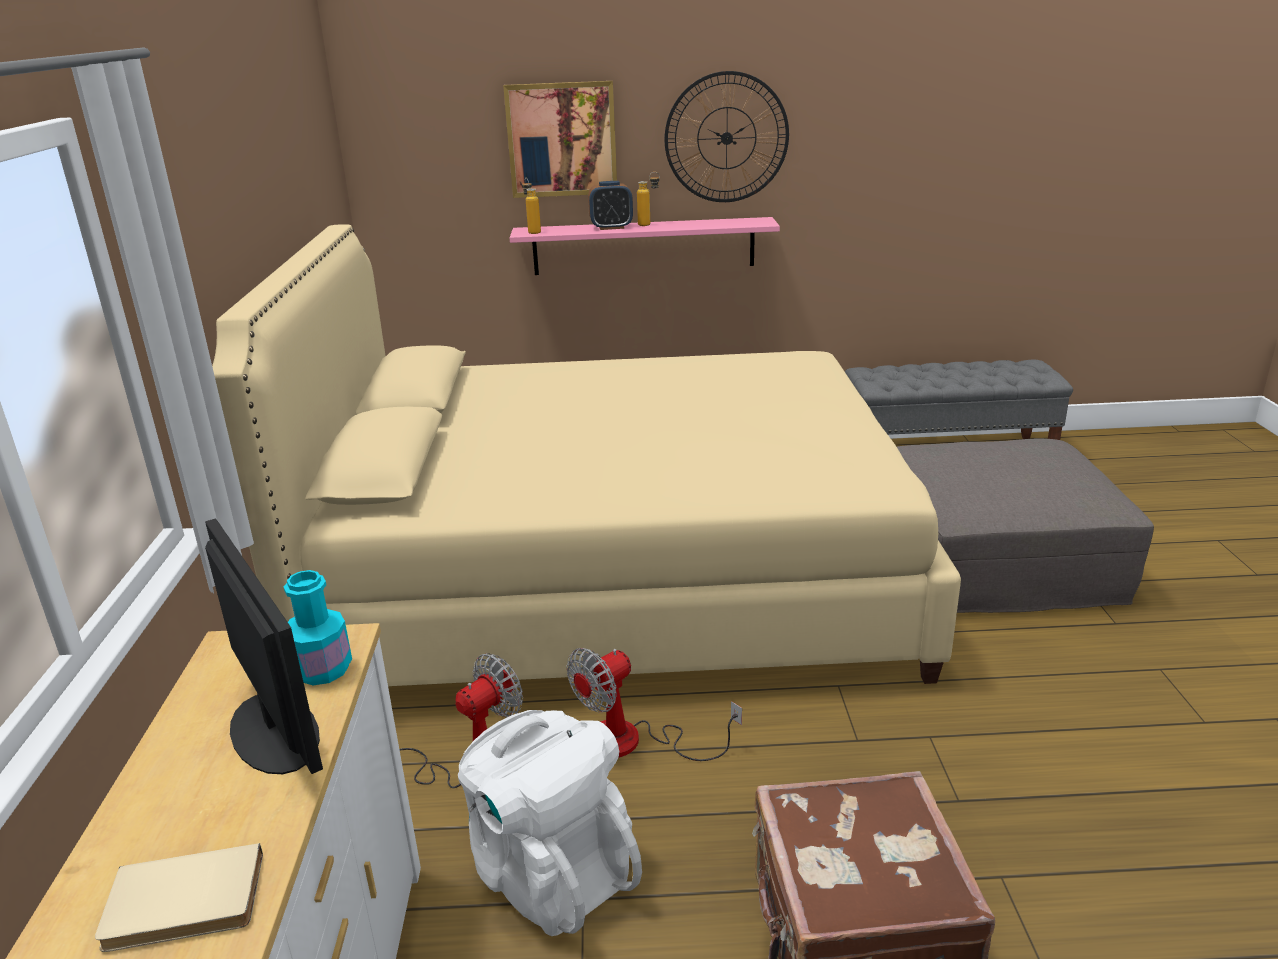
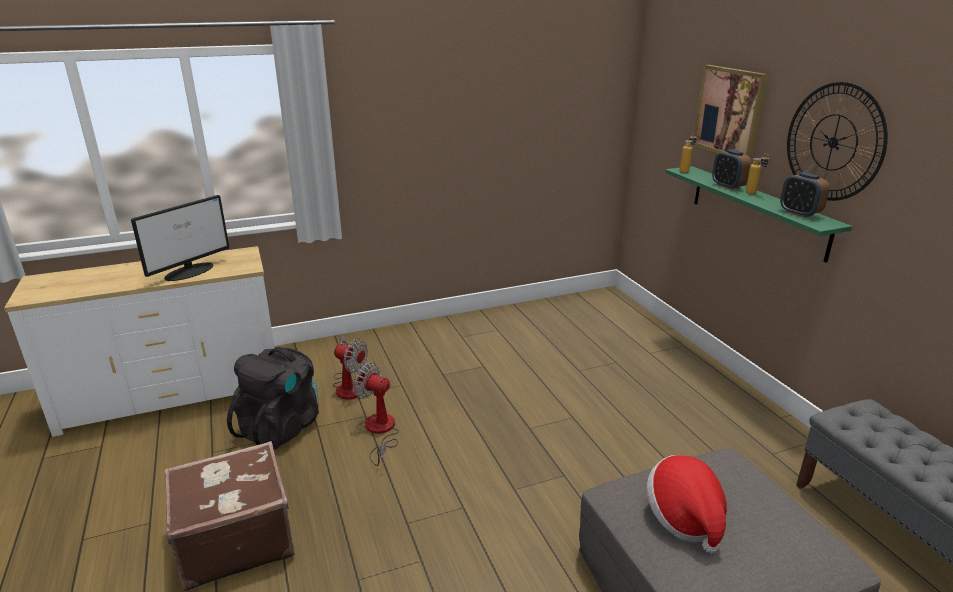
camera: 70 degrees right, 0 degrees up
(183, 905) = (104, 281): beige book -> none
(323, 669) = (228, 269): turquoise bottle -> none
(550, 872) = (282, 426): white backpack -> black backpack
(616, 579) = (536, 391): beige bed -> none
(643, 246) = (757, 210): pink shelf -> green shelf
(725, 222) = (799, 213): none -> alarm clock
(1006, 485) = (684, 517): none -> hat

